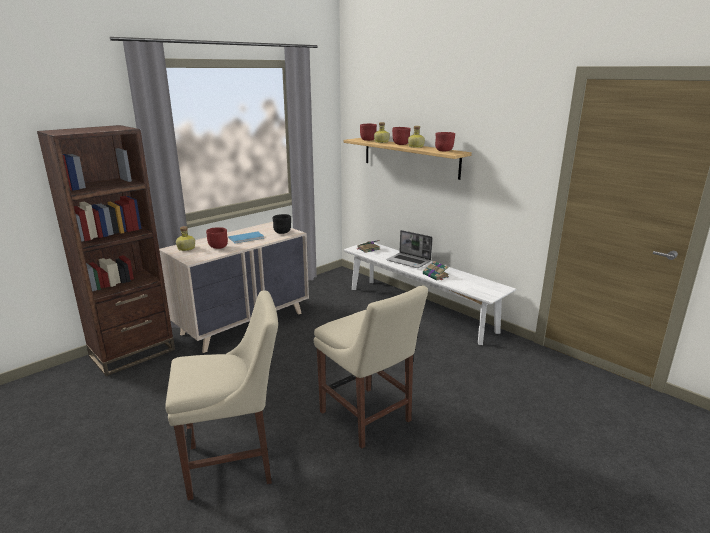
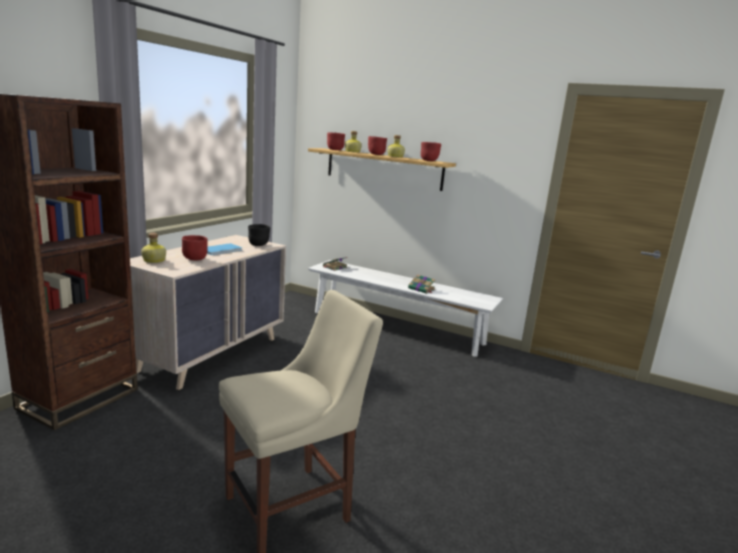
camera: 20 degrees left, 5 degrees down
(367, 419) = (412, 437): beige chair -> none
(409, 261) = (385, 277): laptop -> none

